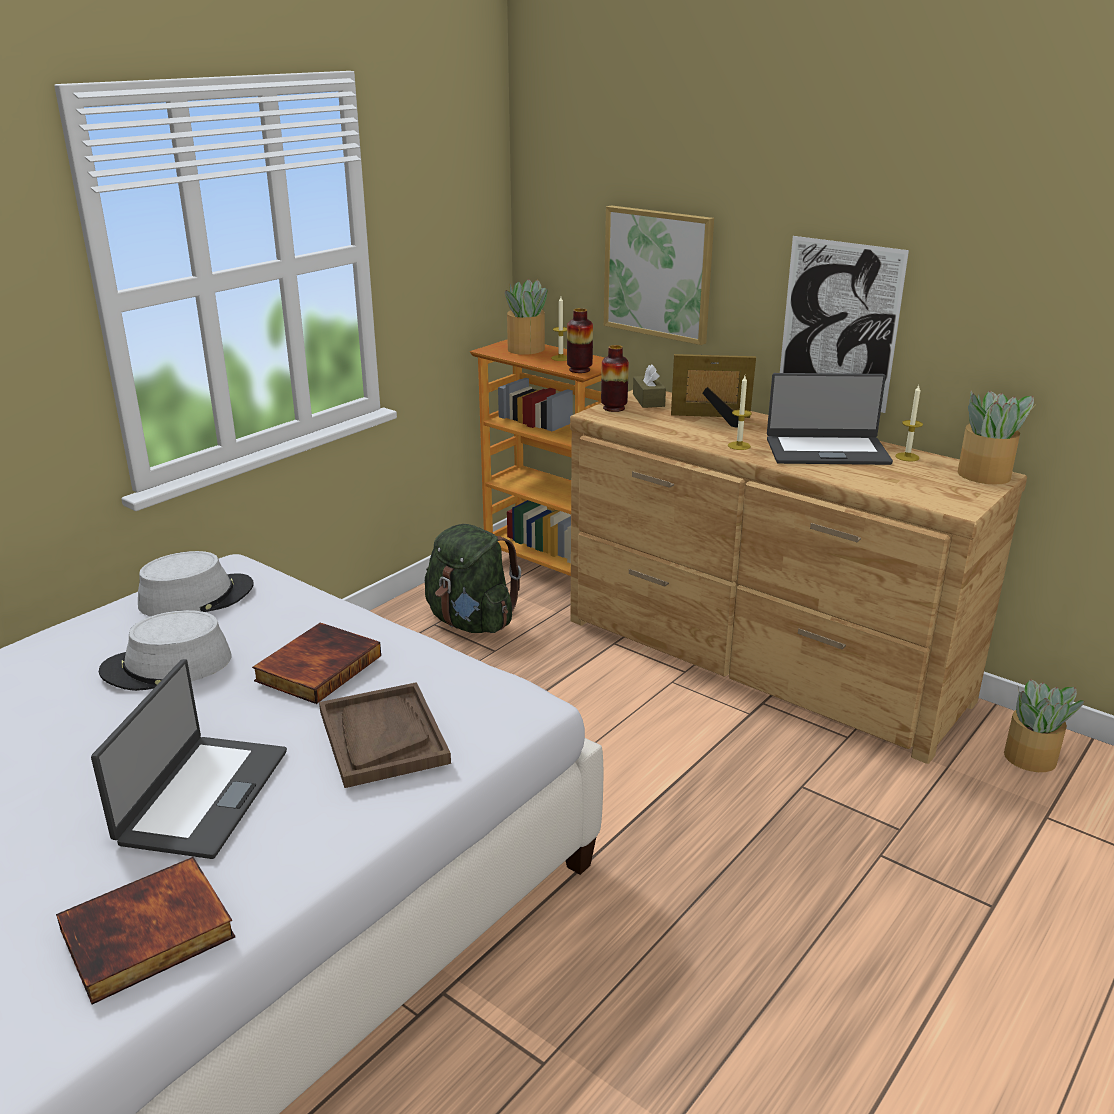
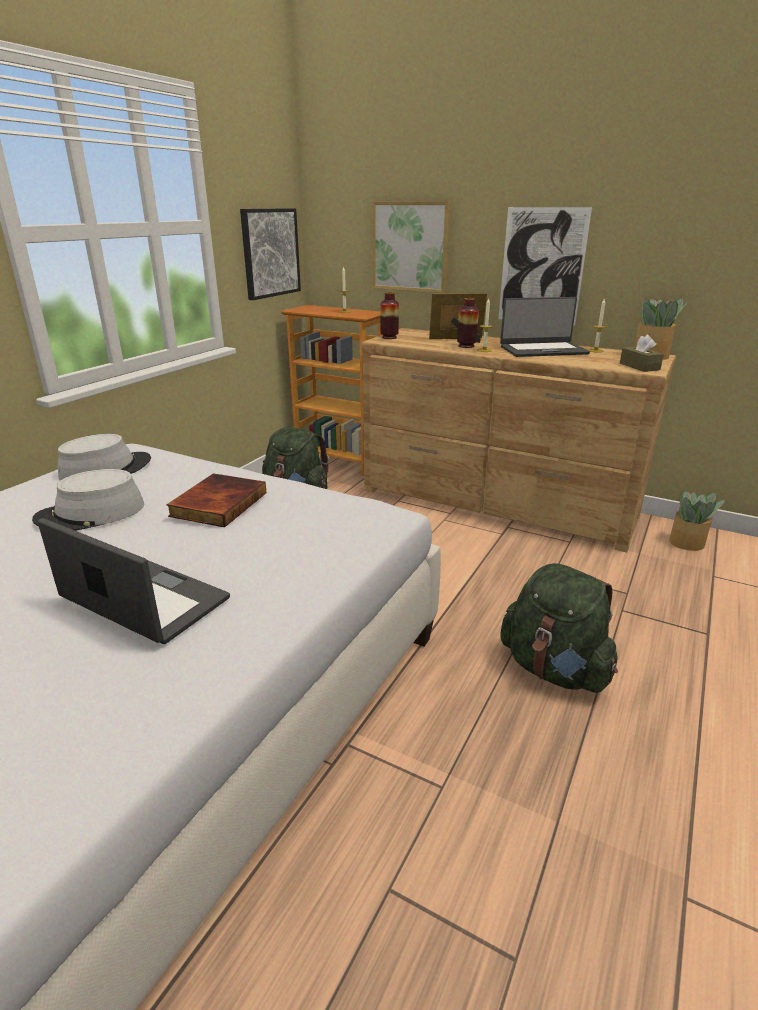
camera: 10 degrees left, 0 degrees up
(147, 936) = (117, 721): book -> none
(202, 796) = (143, 600): laptop -> laptop turned 60 degrees counterclockwise
(382, 737) = (287, 544): brown tray -> none
(459, 272) = (270, 253): none -> picture
(525, 349) = (318, 309): potted plant -> none
(579, 370) = (361, 316): vase -> vase (466, 346)
(648, 400) = (410, 333): brown tissue box -> brown tissue box (639, 366)
(746, 929) = (554, 669): none -> green backpack

